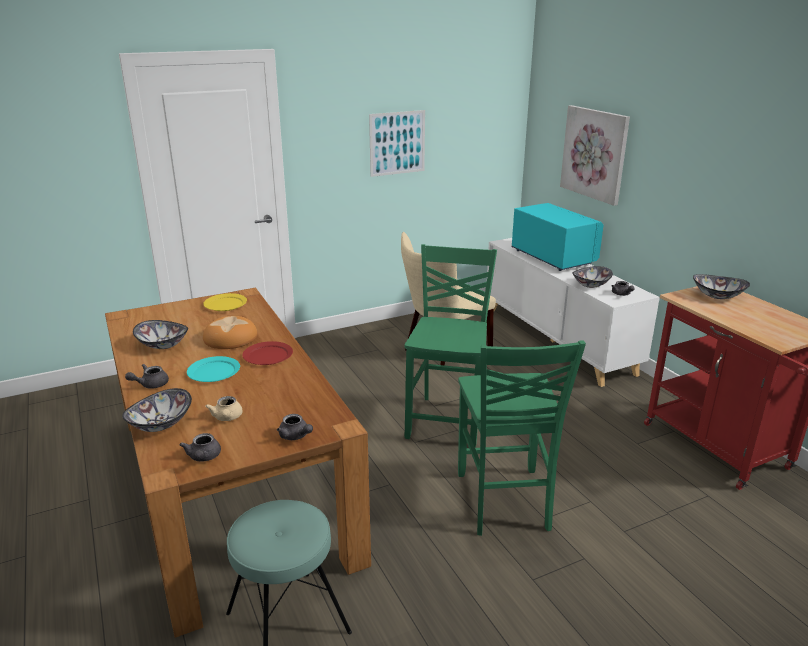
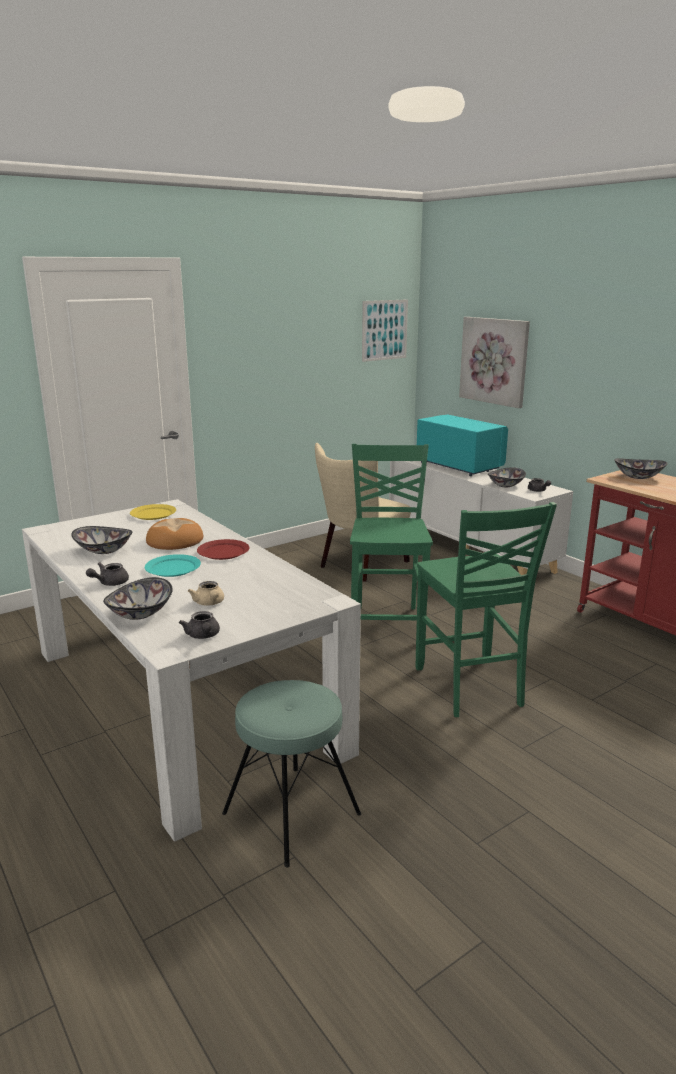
camera: 10 degrees left, 5 degrees down
(231, 483) = (182, 698): brown dining table -> white dining table
(296, 436) = (290, 612): grey teapot -> none
(397, 143) = (299, 357): picture -> picture (384, 330)

